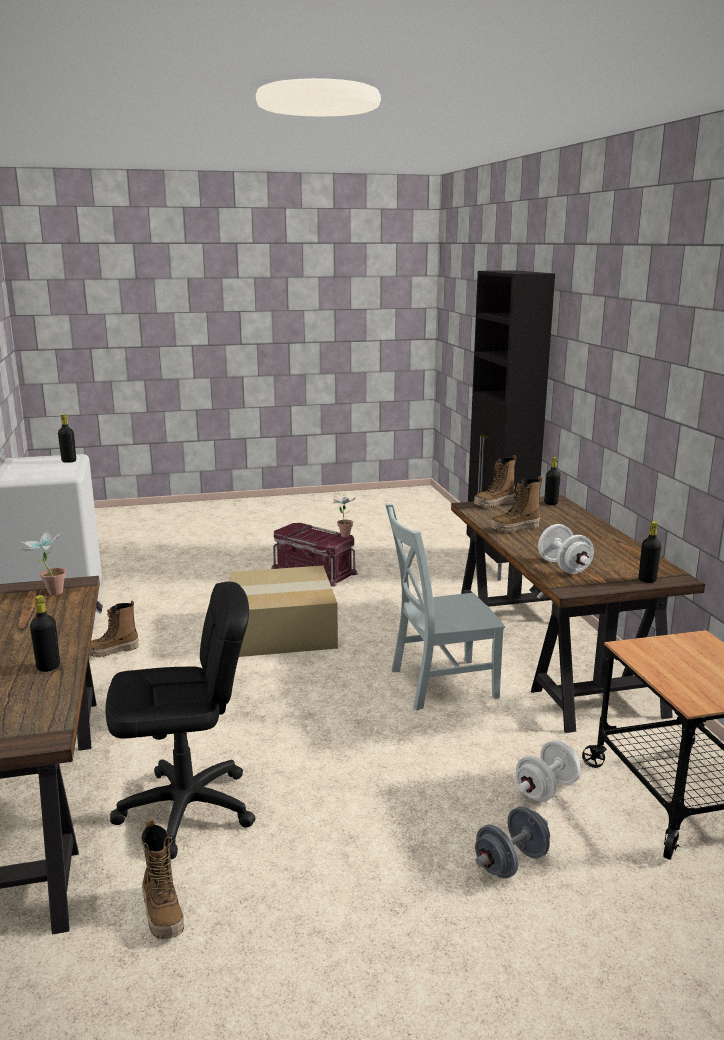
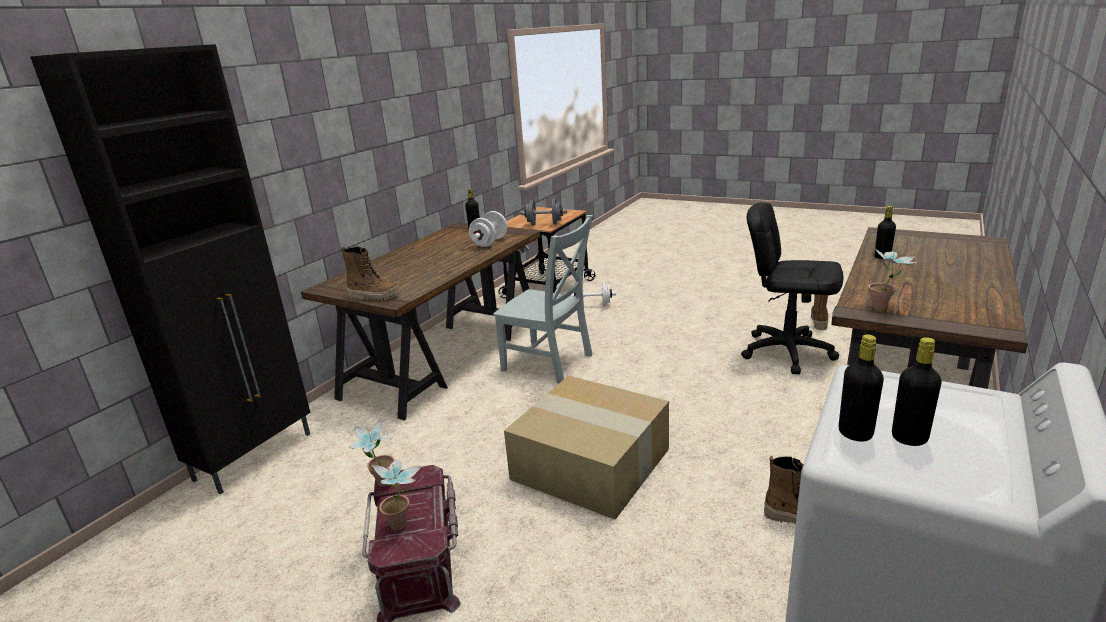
camera: 135 degrees left, 5 degrees up
(306, 533) = (404, 525): none -> potted plant
(511, 862) = (650, 294): grey dumbbell -> grey dumbbell (544, 224)
(515, 529) = (435, 271): boot -> none
(551, 503) = (339, 285): black bottle -> black bottle (909, 438)

